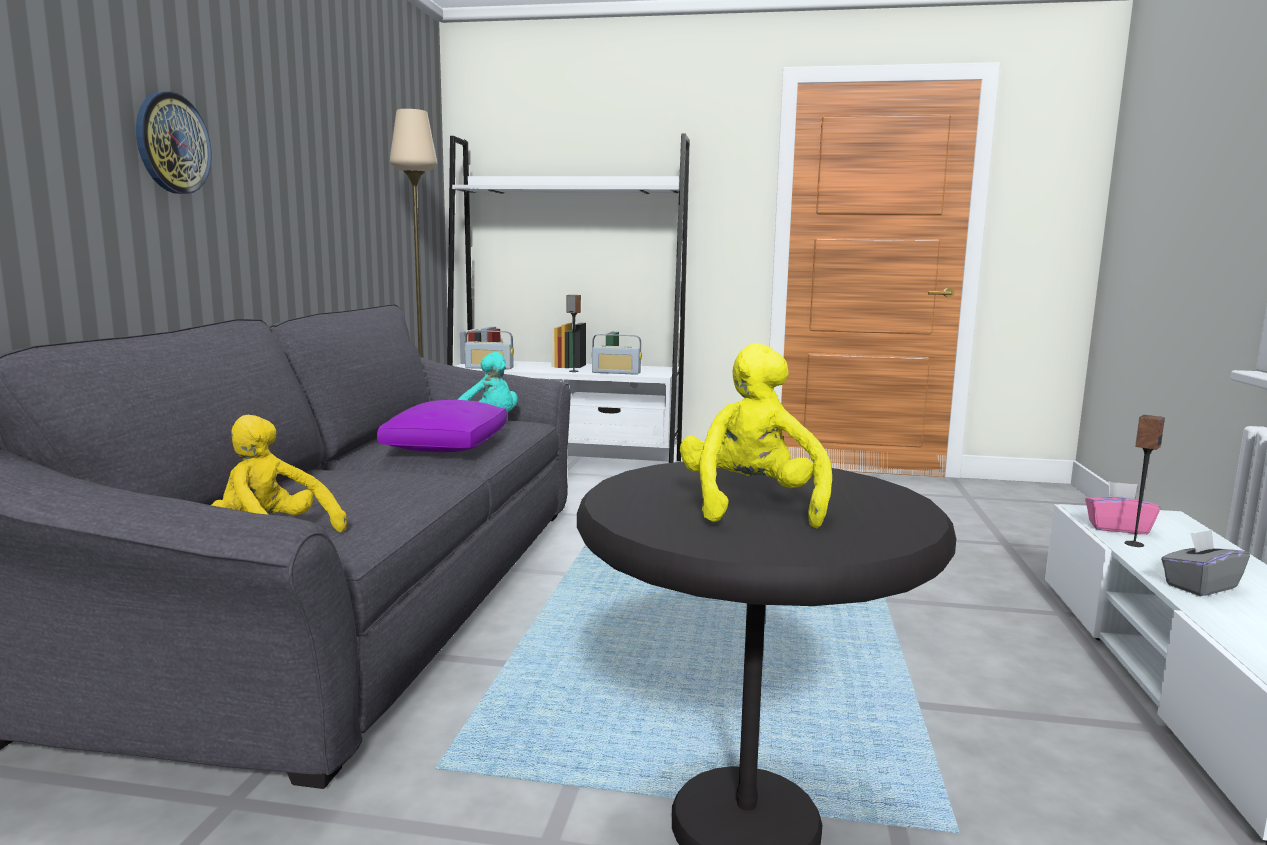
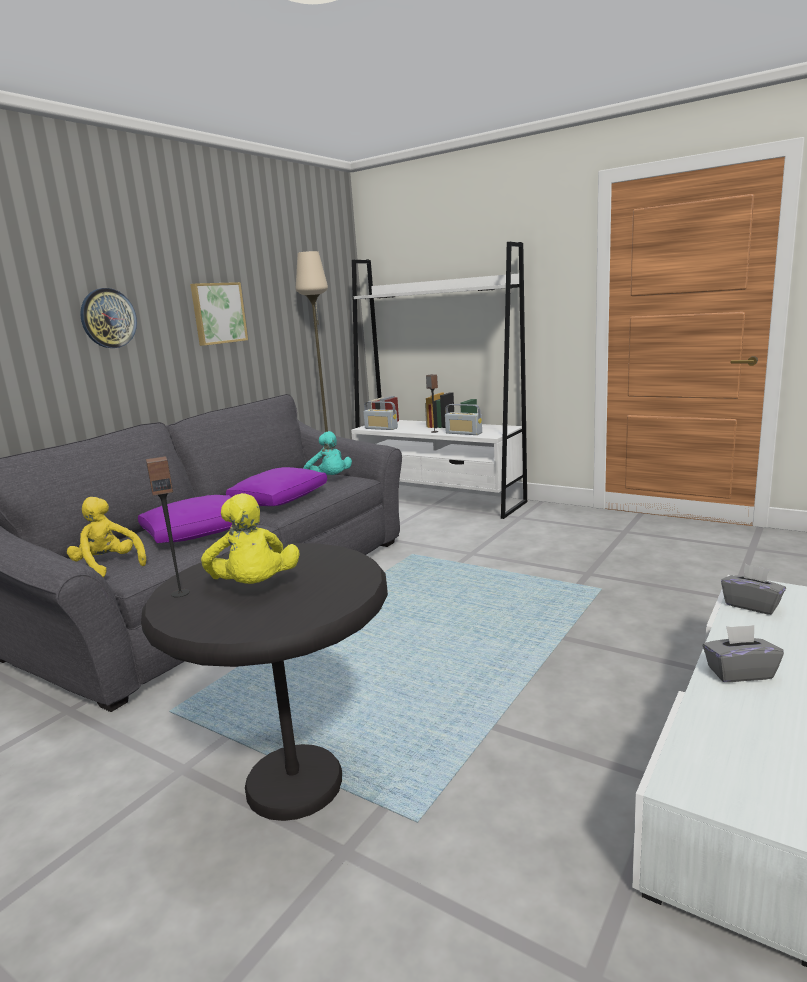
camera: 25 degrees right, 5 degrees up
(303, 172) = (218, 313): none -> picture
(373, 487) = (196, 533): none -> purple pillow
(751, 505) = (254, 587): yellow plush toy -> yellow plush toy turned 135 degrees clockwise
(1117, 528) = (751, 605): pink tissue box -> grey tissue box
(1133, 544) = (741, 623): speaker -> speaker (180, 593)

